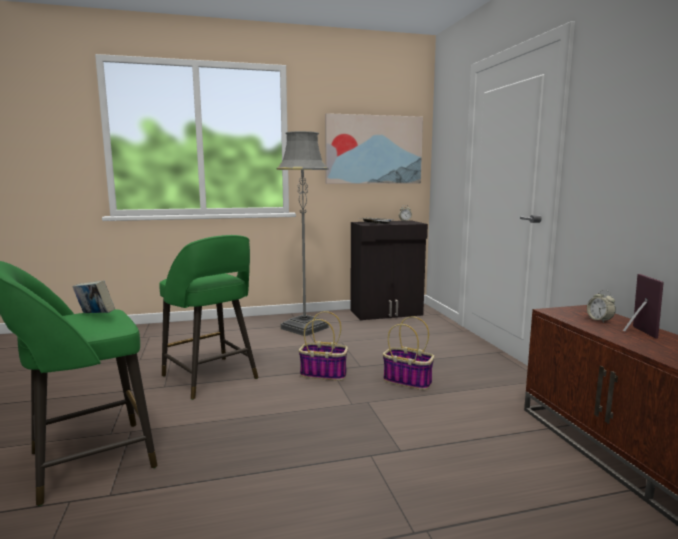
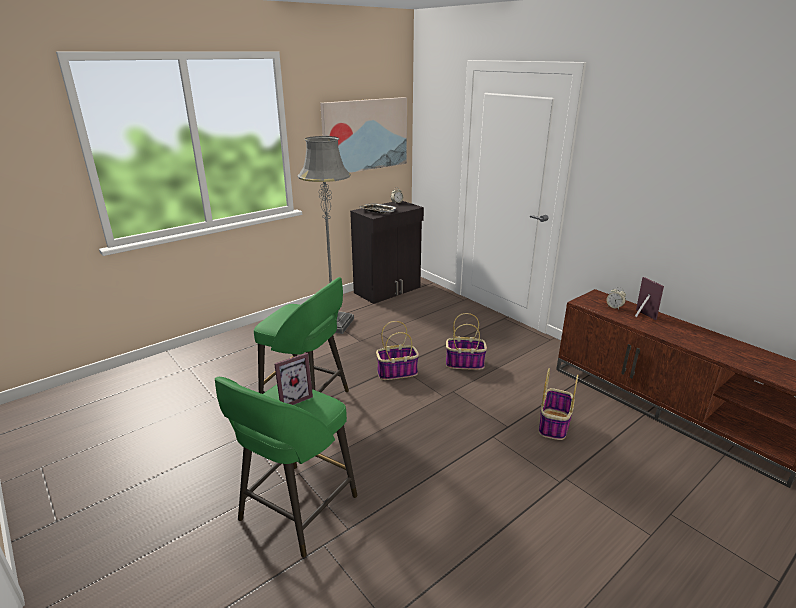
camera: 25 degrees left, 15 degrees up
(95, 316) = (293, 398): book -> picture frame
(467, 465) = (554, 425): none -> basket

